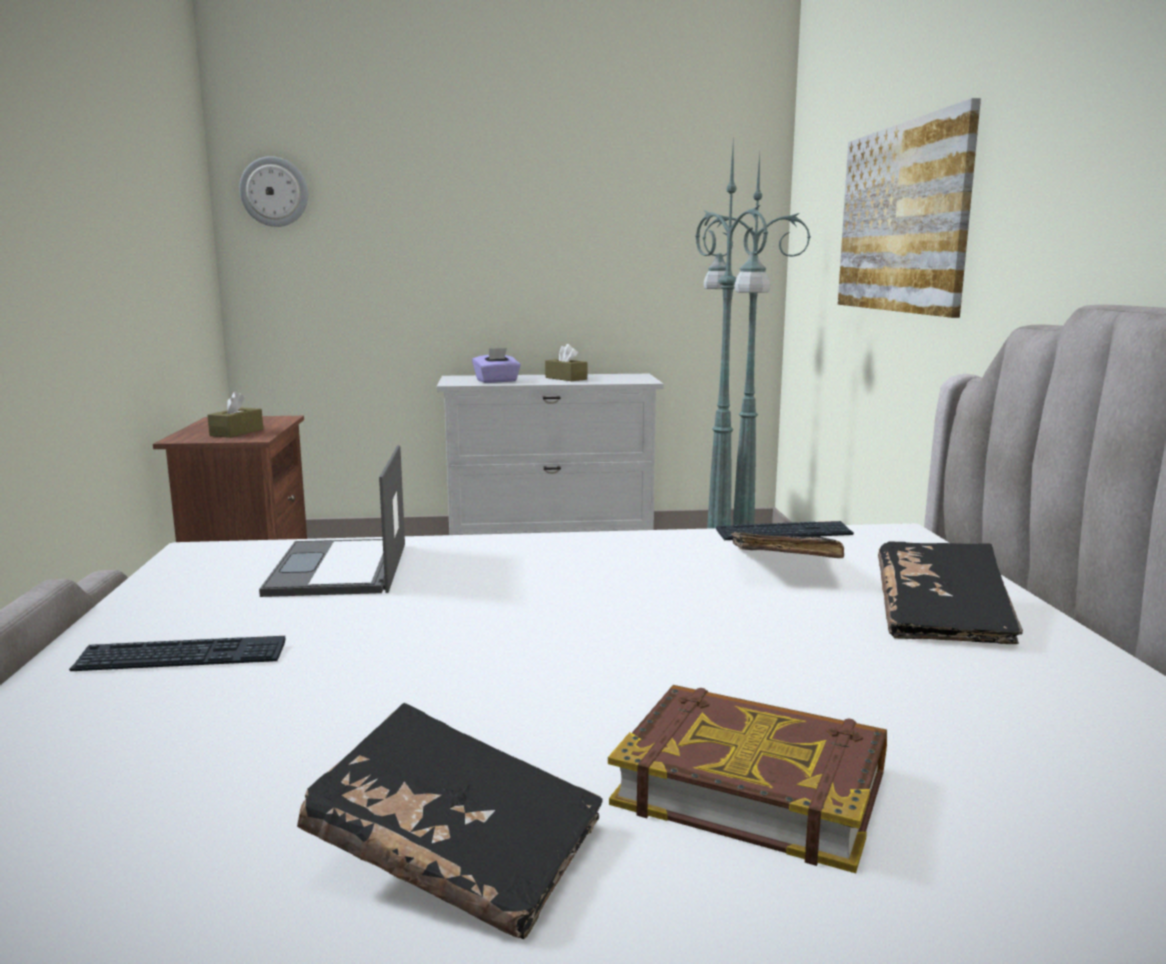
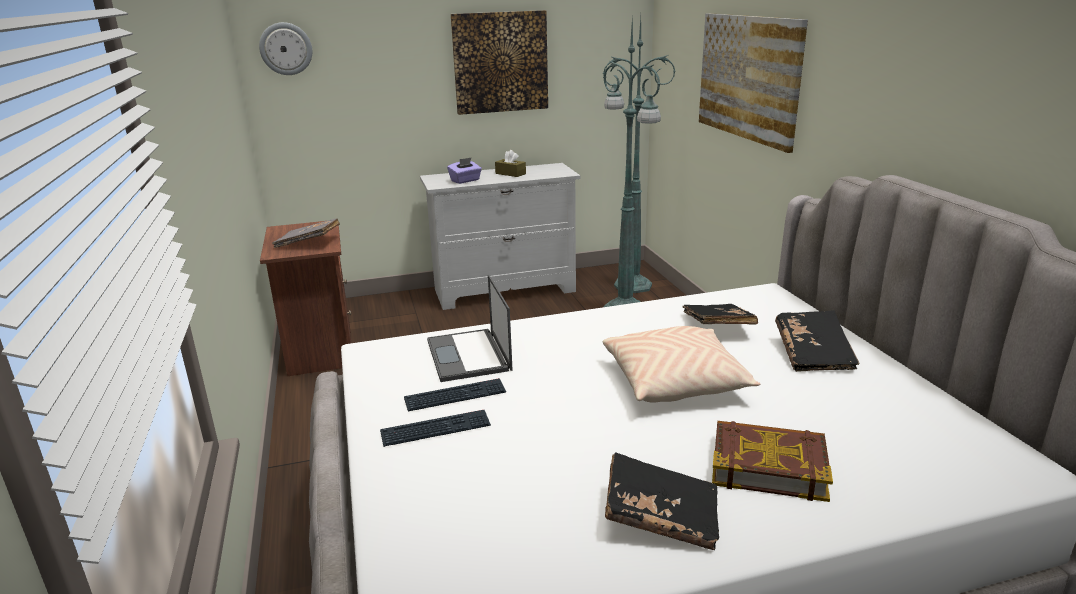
camera: 10 degrees left, 10 degrees up
(236, 432) = (308, 243): brown tissue box -> grey book
(565, 226) = (500, 62): none -> picture
(655, 633) = (676, 382): none -> beige pillow
(784, 533) = (706, 299): keyboard -> keyboard (455, 396)

